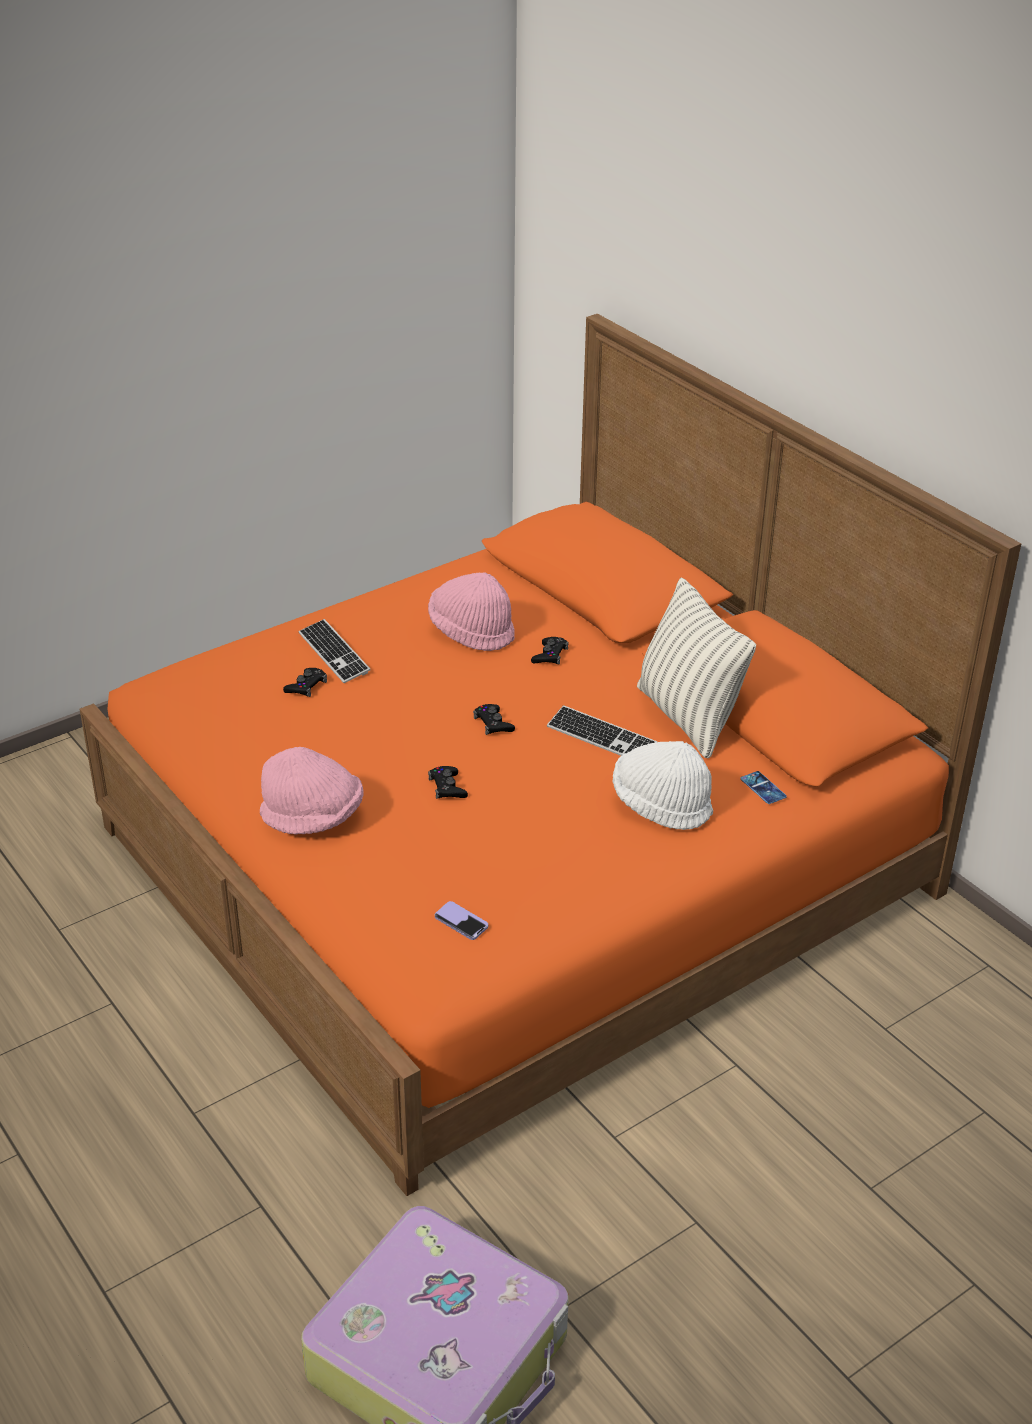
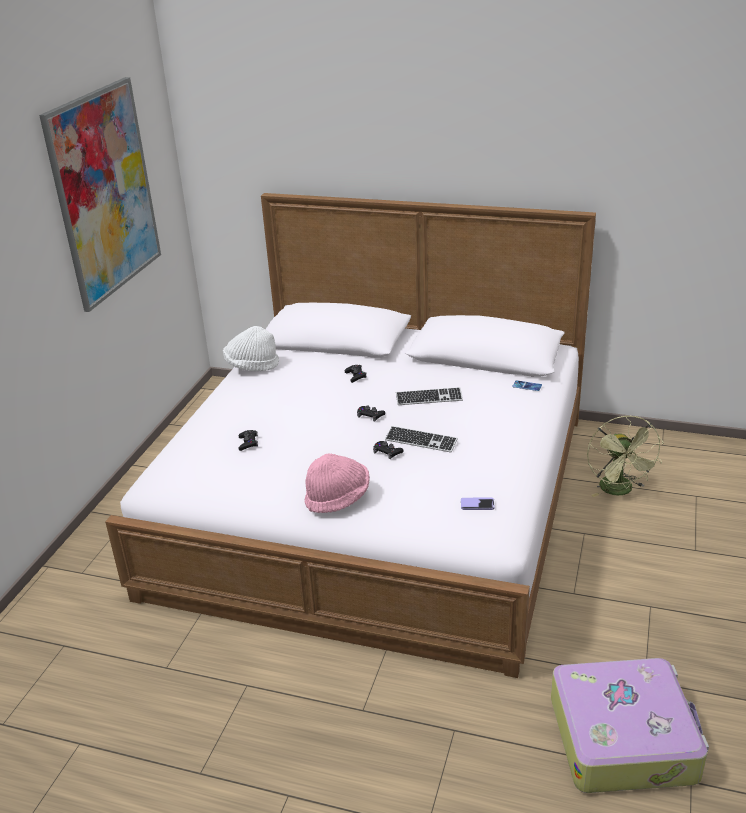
camera: 35 degrees left, 5 degrees down
(321, 250) = (105, 193): none -> picture
(334, 653) = (242, 422): keyboard -> keyboard (421, 441)
(471, 632) = (302, 382): pink hat -> none
(516, 857) = (378, 500): orange bed -> white bed
(661, 805) = (495, 412): white hat -> white hat (251, 366)
(687, 717) = (455, 373): pillow -> none
(871, 1035) = (619, 491): none -> green fan

